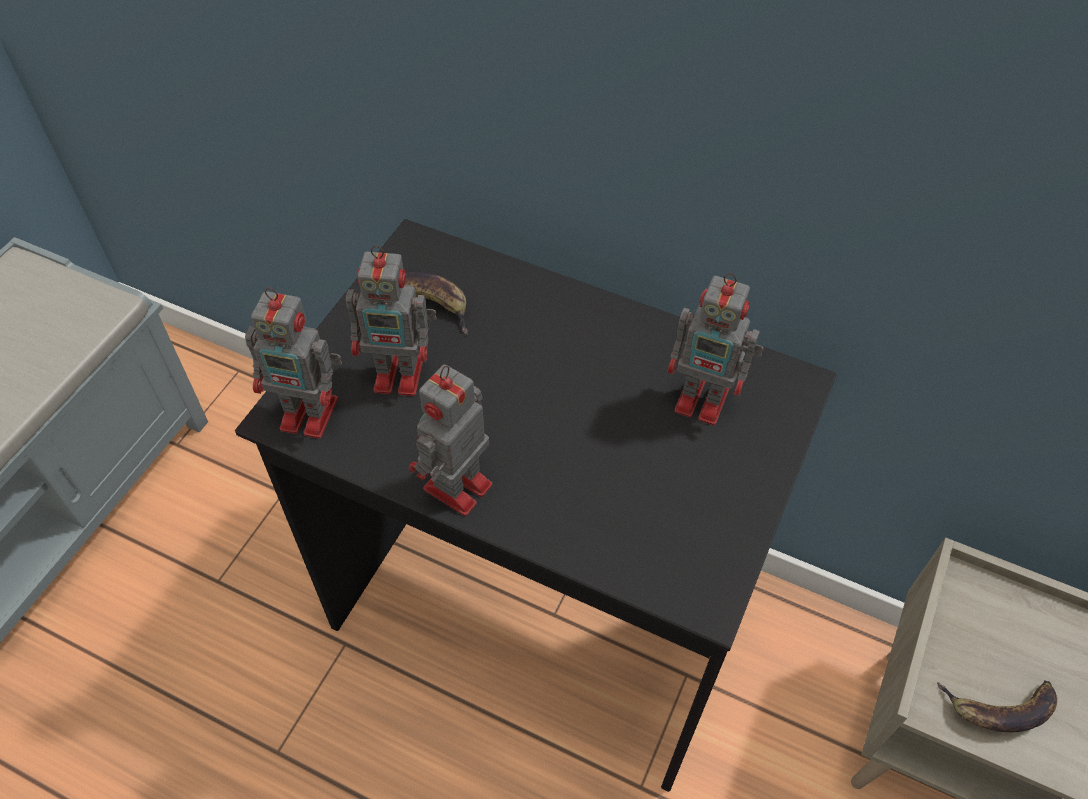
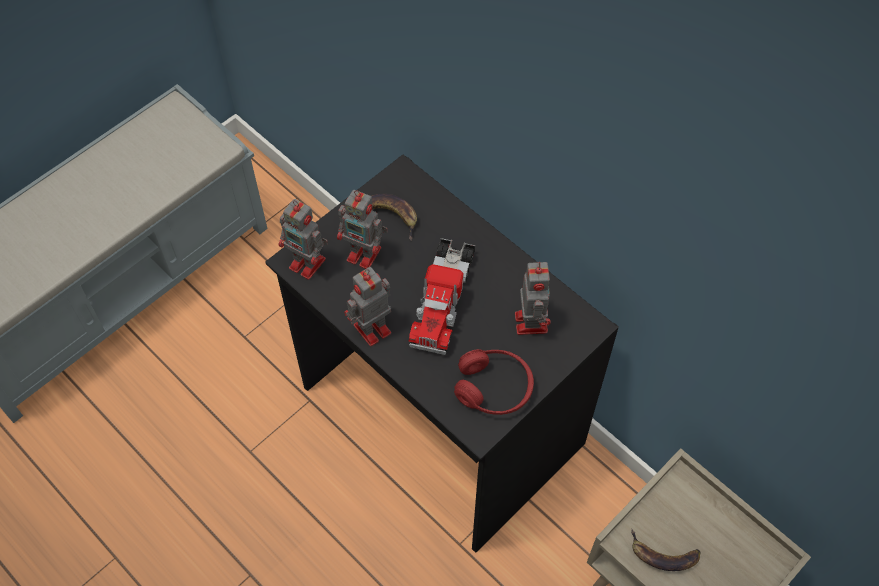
camera: 20 degrees right, 5 degrees up
(554, 407) = (442, 299): none -> toy truck
(698, 522) = (494, 388): none -> red headphones
(705, 400) = (530, 321): toy robot -> toy robot turned 135 degrees counterclockwise

